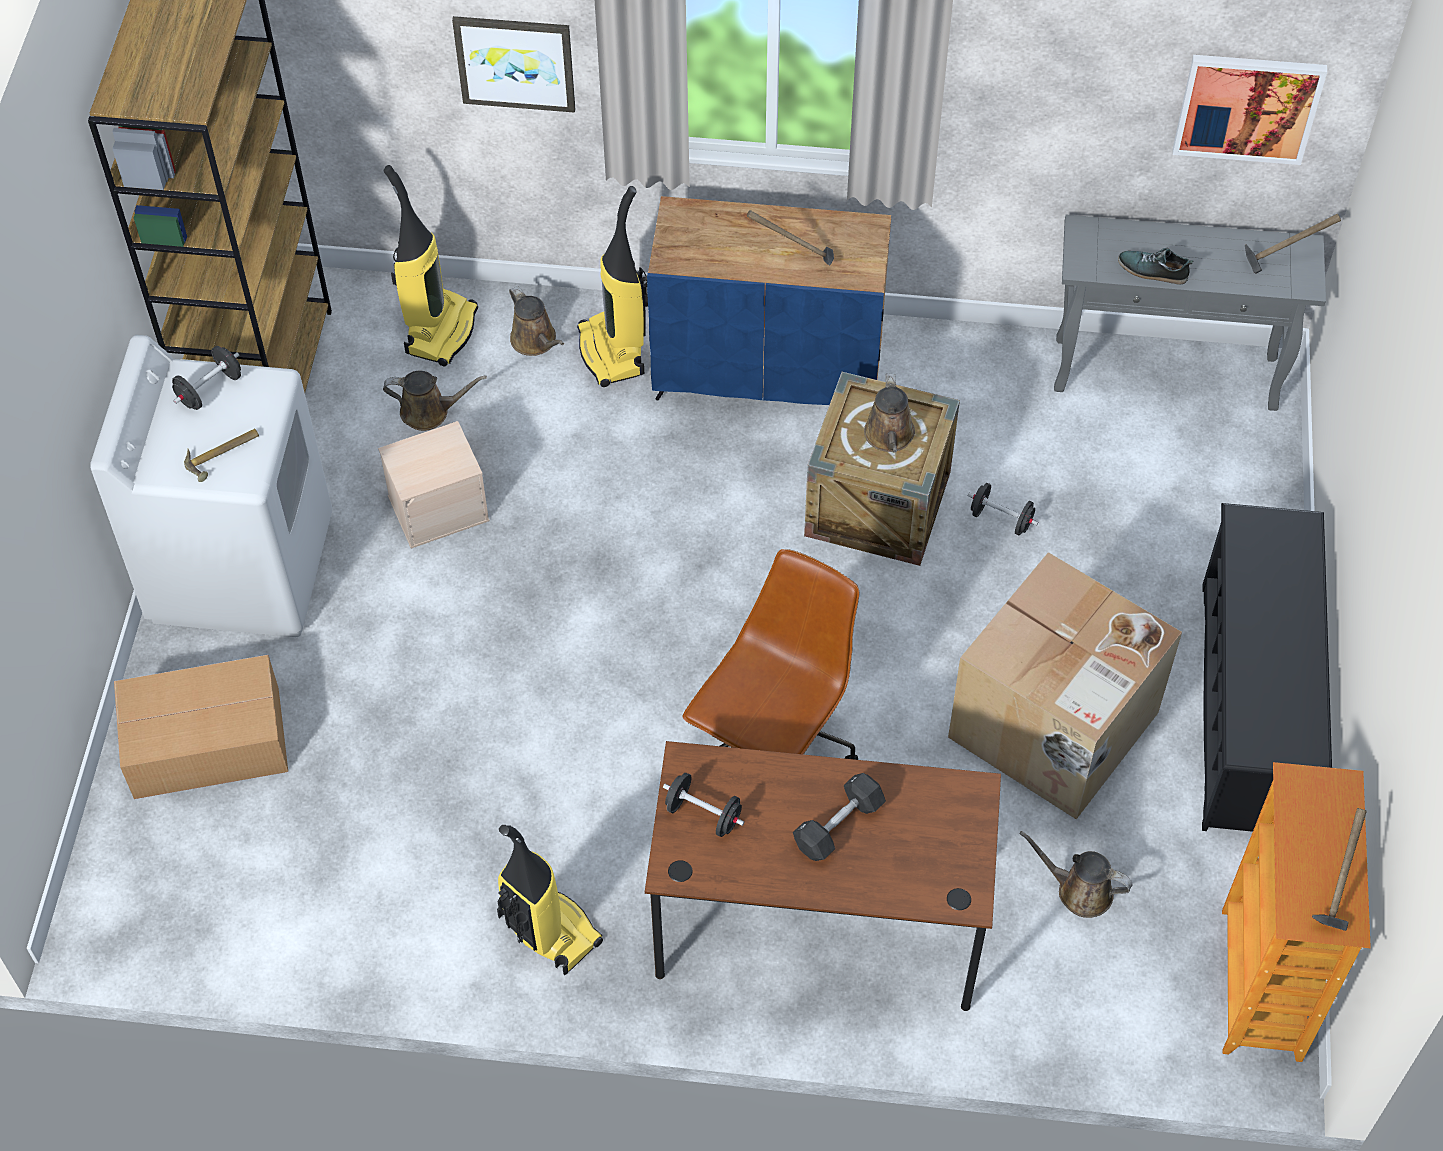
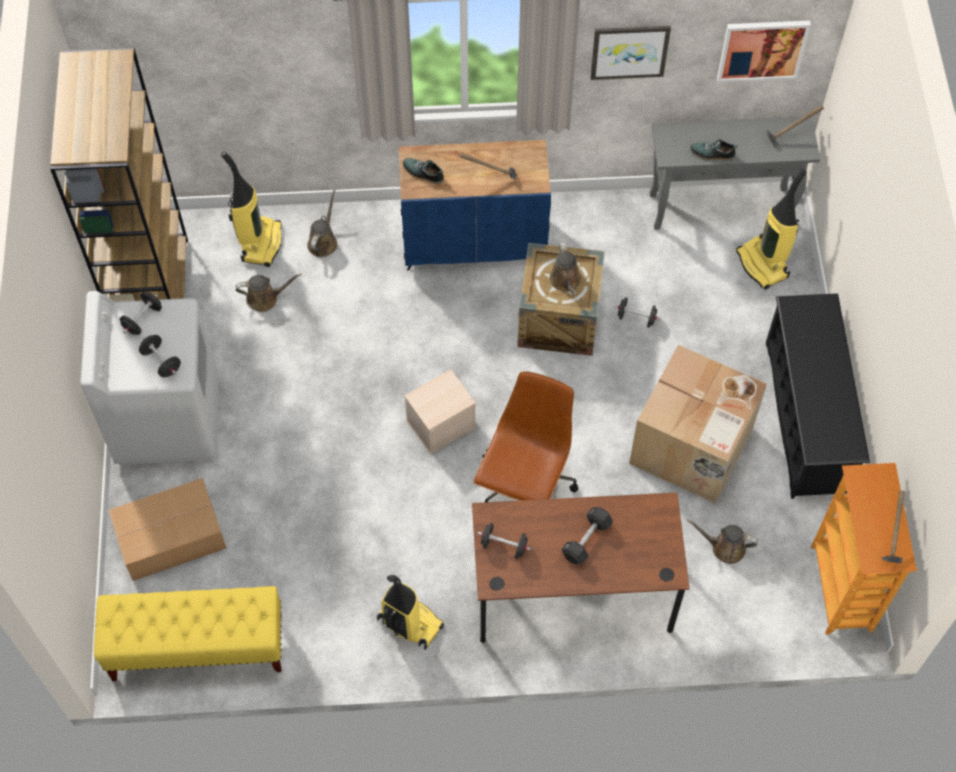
camera: 10 degrees left, 5 degrees up
(209, 915) = (197, 647): none -> yellow bench
(224, 455) = (161, 362): hammer -> black dumbbell
(439, 507) = (285, 361): beige storage box -> beige storage box (441, 423)
(515, 62) = (298, 77): picture -> picture (629, 51)
(536, 341) = (323, 241): brown watering can -> brown watering can turned 120 degrees counterclockwise
(613, 352) = (374, 242): vacuum cleaner -> vacuum cleaner (763, 264)
(690, 239) = (423, 173): none -> shoe

